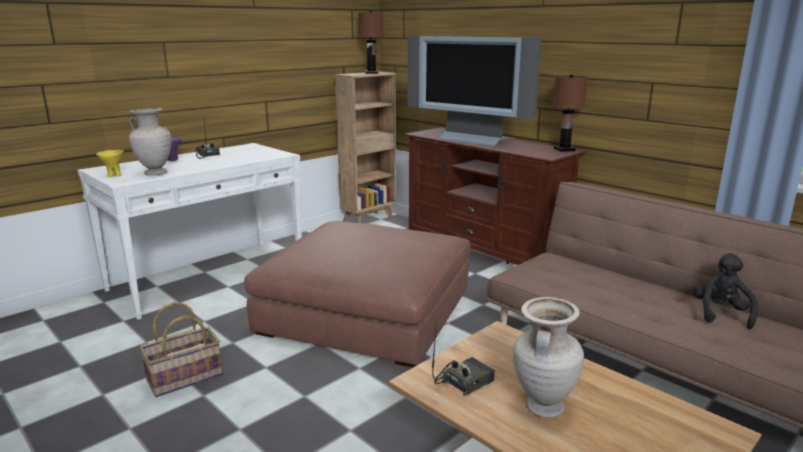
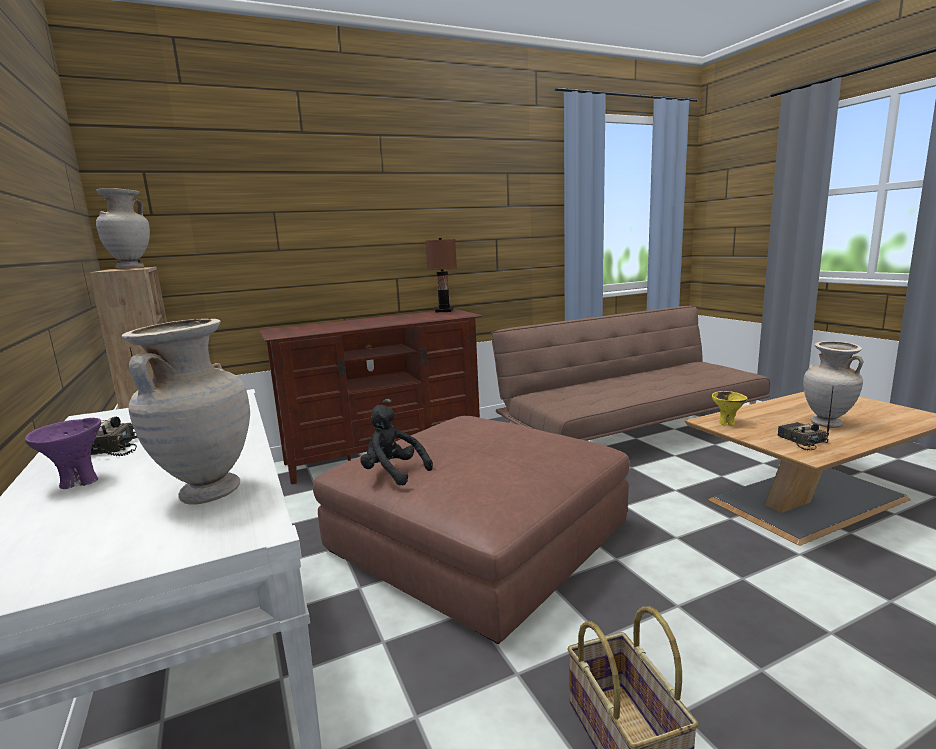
camera: 70 degrees left, 5 degrees down
(114, 175) = (134, 551): yellow bowl -> yellow bowl (727, 423)
(371, 73) = (131, 268): brown table lamp -> beige vase
(474, 140) = (358, 324): television -> none
(720, 314) = (656, 373): black plush toy -> black plush toy (393, 473)

